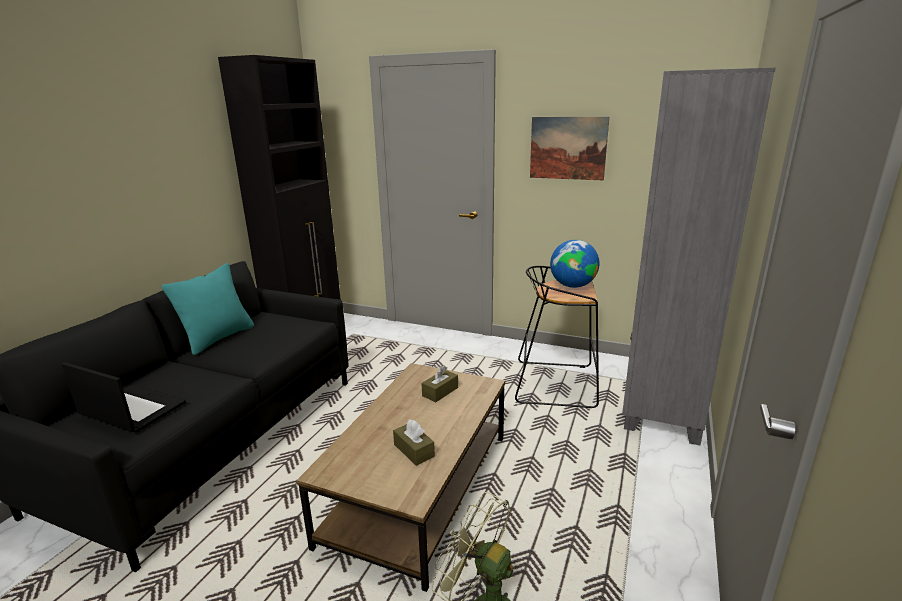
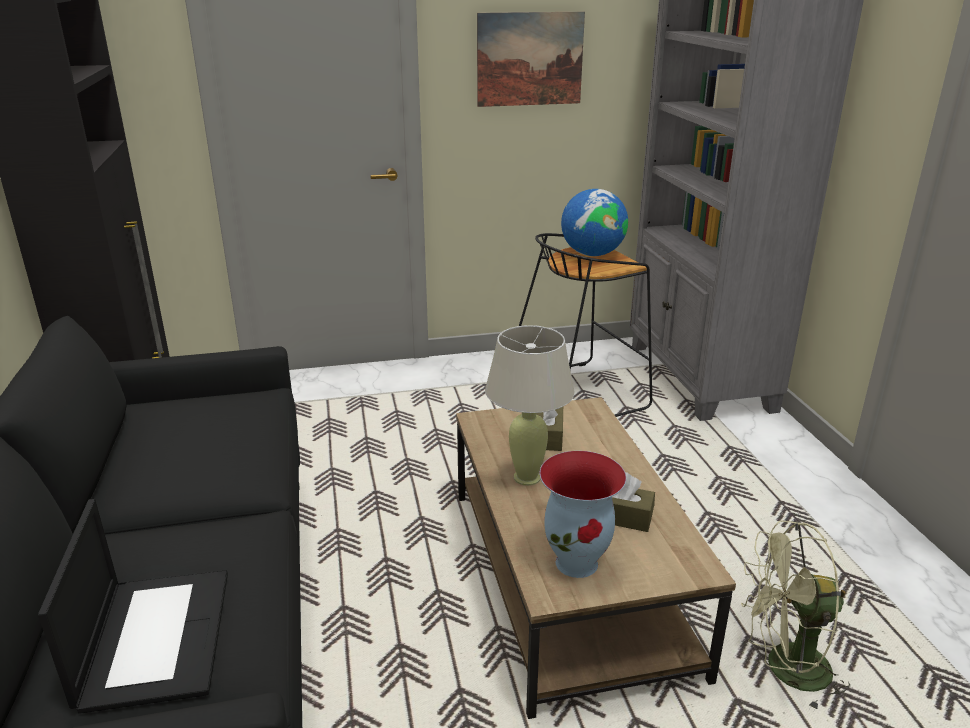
camera: 35 degrees left, 5 degrees up
(131, 409) = (155, 636): laptop -> laptop turned 90 degrees clockwise
(218, 338) = (121, 469): turquoise pillow -> none
(356, 464) = (578, 562): none -> vase
(396, 409) = (526, 477): none -> beige table lamp

